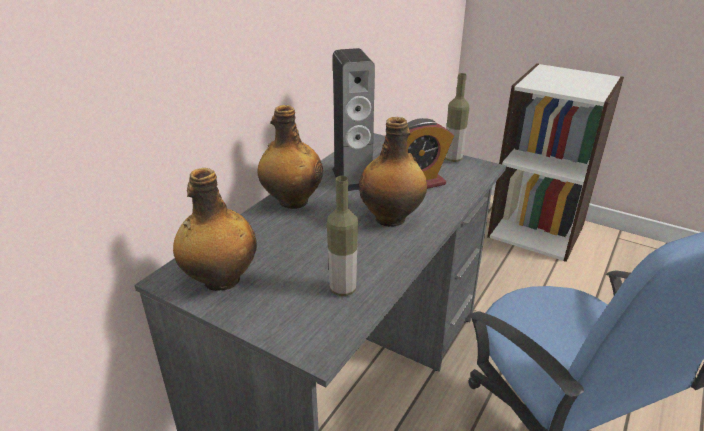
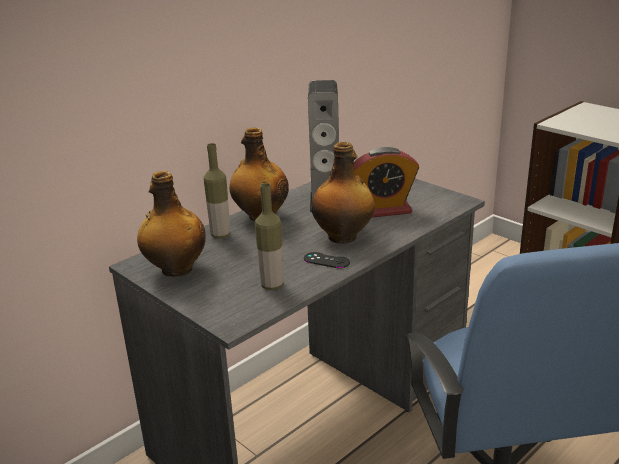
camera: 15 degrees right, 5 degrees down
(388, 249) = (326, 260): none -> black game controller
(453, 159) = (433, 191): bottle -> bottle (220, 235)

